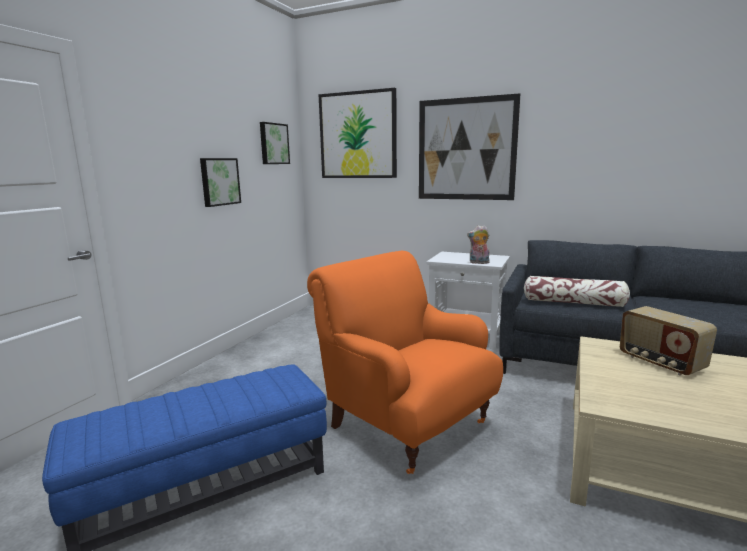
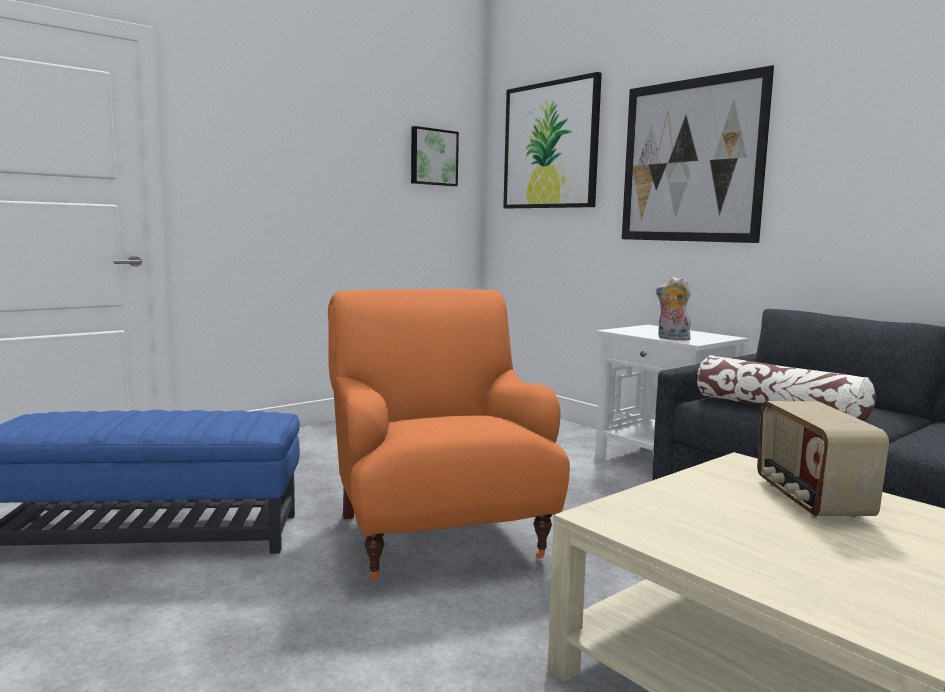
camera: 25 degrees right, 5 degrees down
(219, 181) = (335, 199): picture -> none

